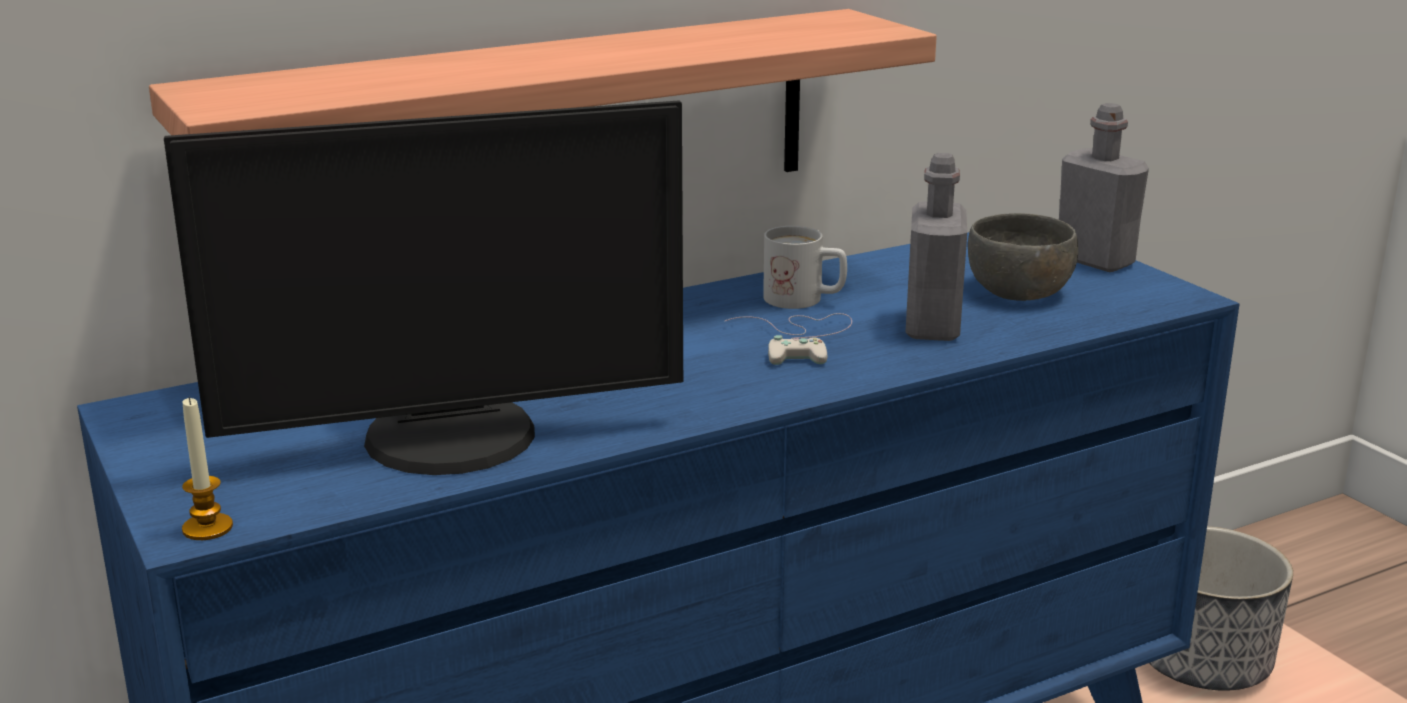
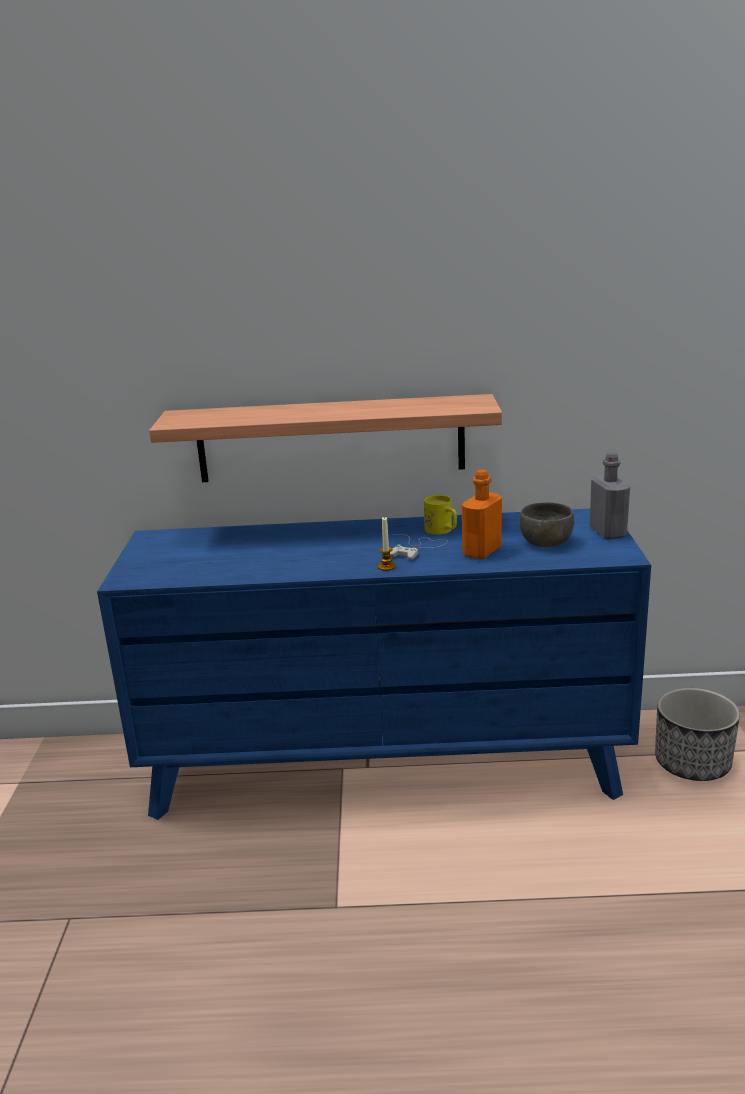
camera: 30 degrees right, 0 degrees up
(207, 528) = (127, 581): candle -> candle (386, 566)
(452, 441) = (236, 566): monitor -> none
(804, 300) = (442, 531): white mug -> yellow mug
(932, 326) = (482, 552): grey bottle -> orange bottle

